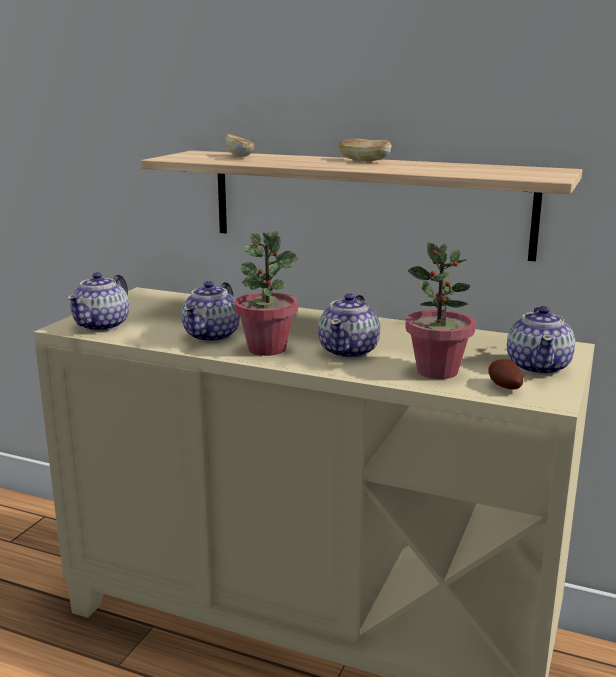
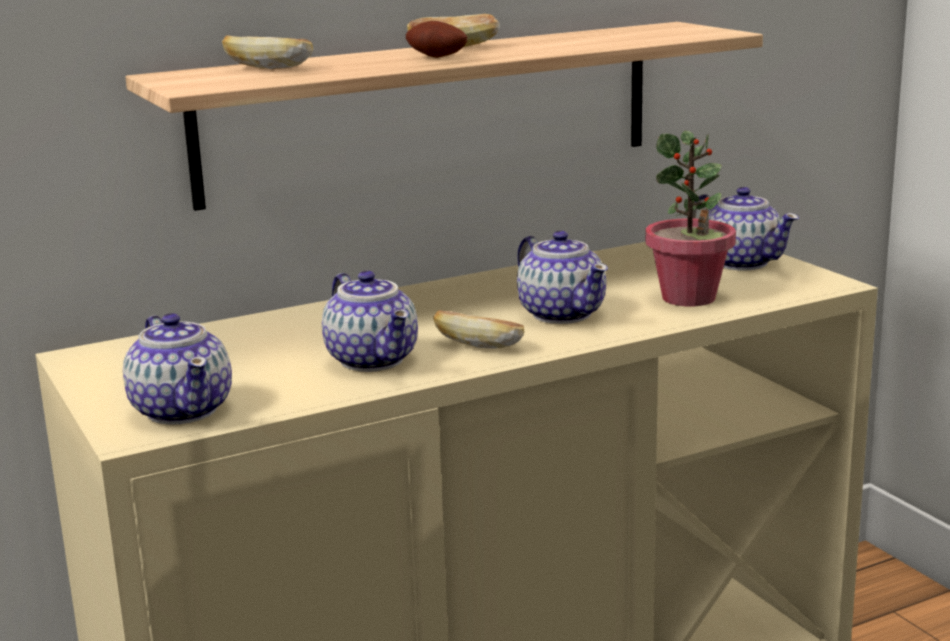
camera: 50 degrees left, 0 degrees up
(267, 349) = (478, 345): potted plant -> bread
(503, 387) = (772, 288): potato -> potato (435, 58)

